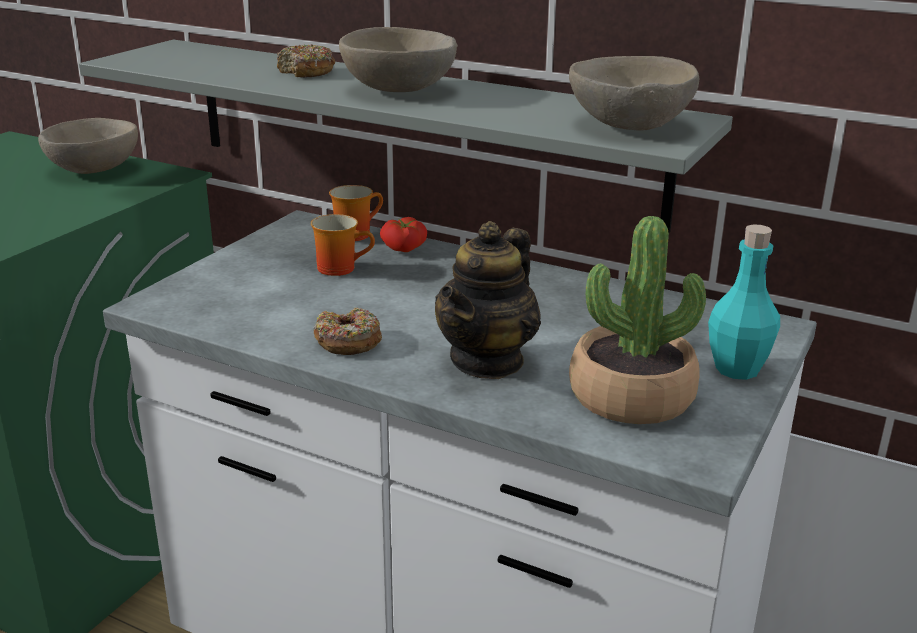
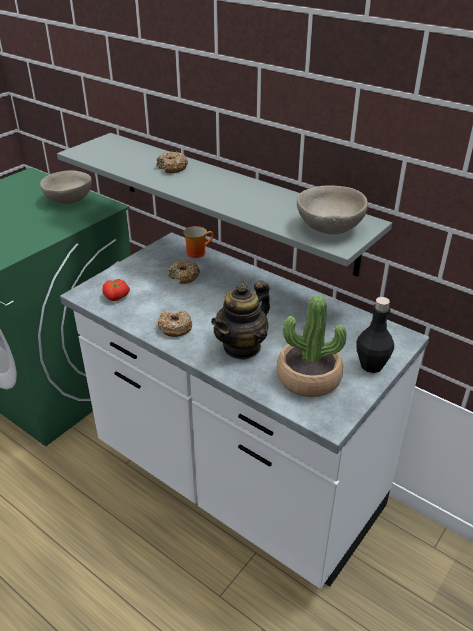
camera: 10 degrees right, 10 degrees up
(341, 267) = (184, 276): mug -> donut
(397, 90) = (215, 188): beige bowl -> none
(404, 249) = (220, 266): tomato -> tomato (116, 297)
(737, 369) = (371, 365): turquoise bottle -> black bottle

